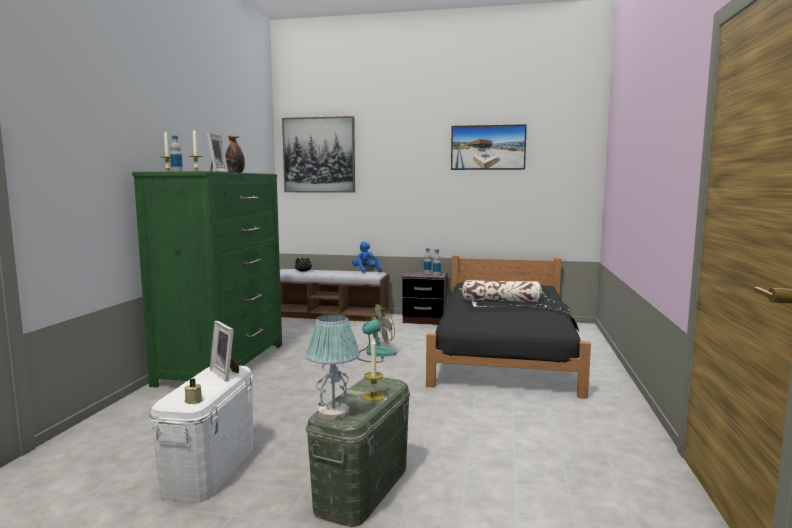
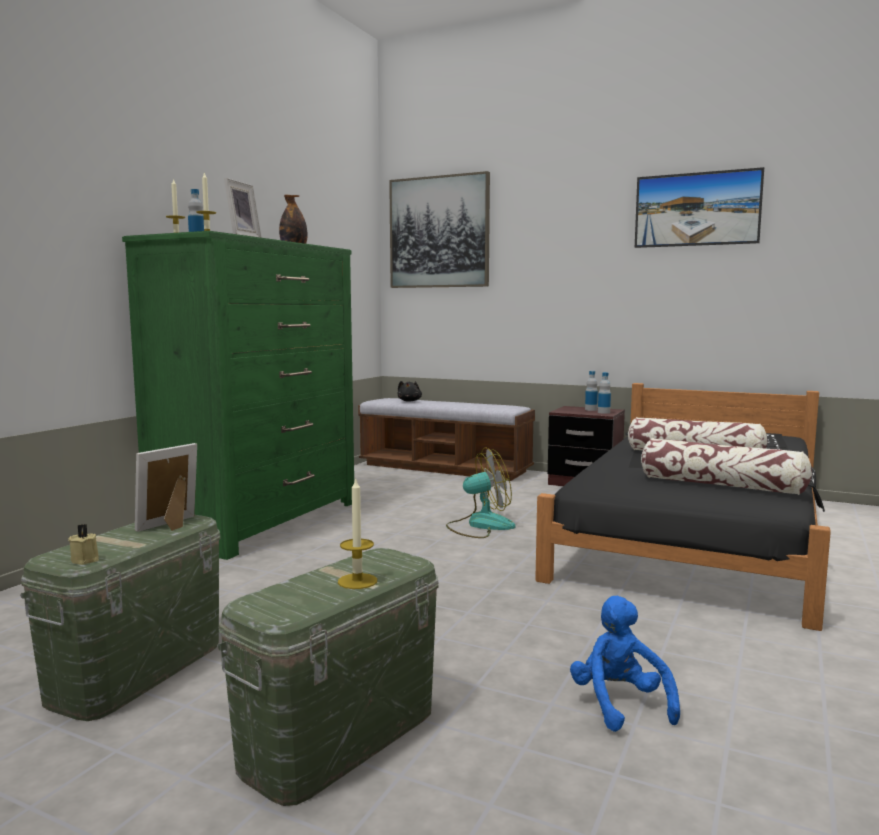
camera: 15 degrees right, 0 degrees up
(210, 469) = (138, 671): white storage box -> green storage box
(226, 373) = (172, 525): picture frame -> picture frame turned 60 degrees clockwise
(334, 413) = (268, 601): table lamp -> none
(365, 271) = (499, 404): blue plush toy -> blue plush toy (619, 704)
(526, 320) = (721, 485): none -> pillow

